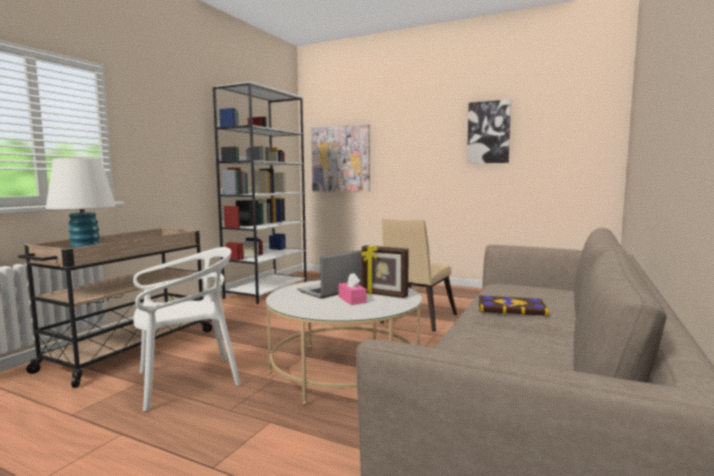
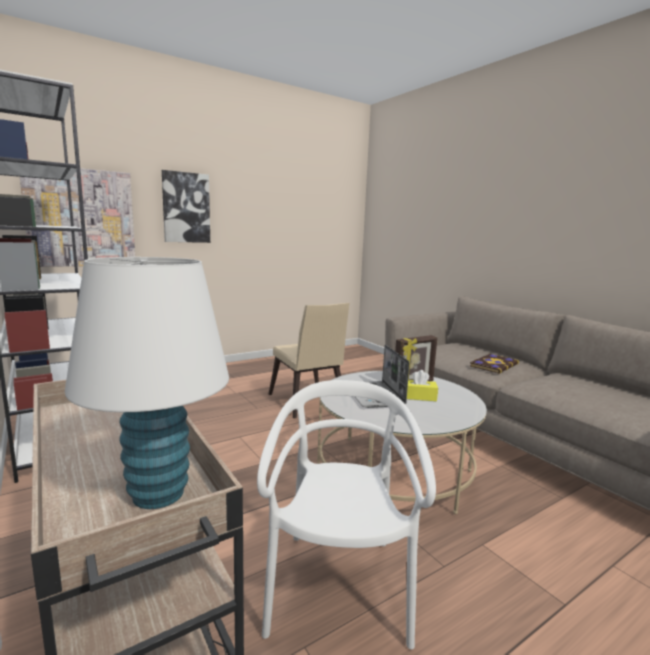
camera: 60 degrees left, 5 degrees up
(352, 299) = (419, 397): pink tissue box -> yellow tissue box
(488, 132) = (271, 203): picture -> picture (186, 208)

